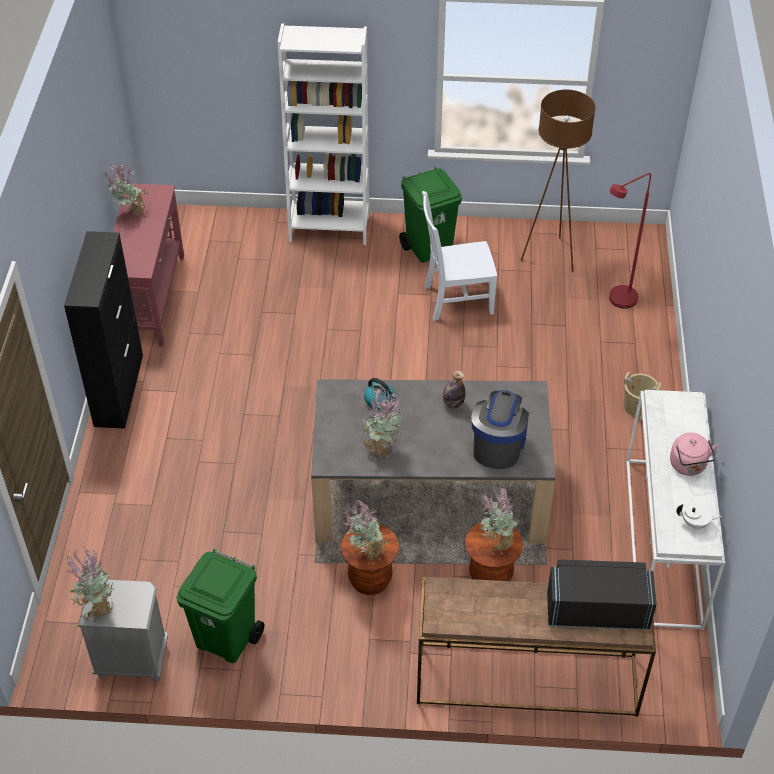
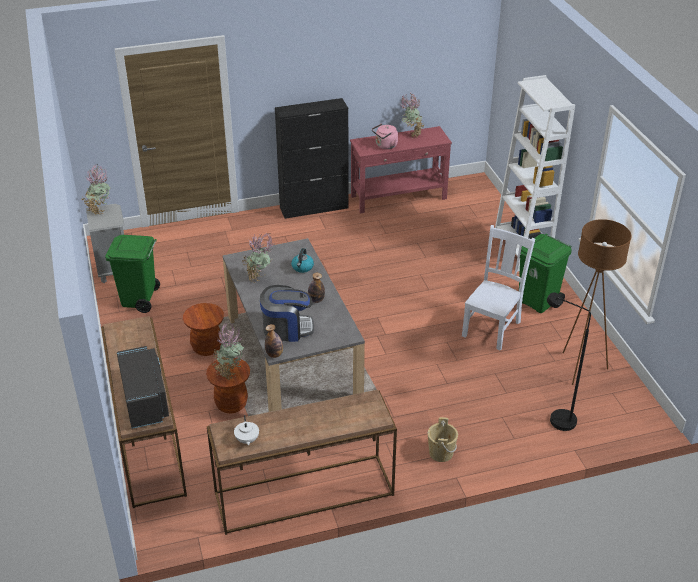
camera: 70 degrees right, 10 degrees down
(365, 552) = (196, 315): potted plant -> none
(455, 300) = (492, 328): white chair -> white chair turned 60 degrees clockwise
(542, 468) = (274, 354): none -> bottle
(617, 301) = (556, 418): red floor lamp -> black floor lamp
(664, 542) = (303, 495): white console table -> brown console table
(689, 466) = (305, 427): pink kettle -> pink kettle (385, 146)

